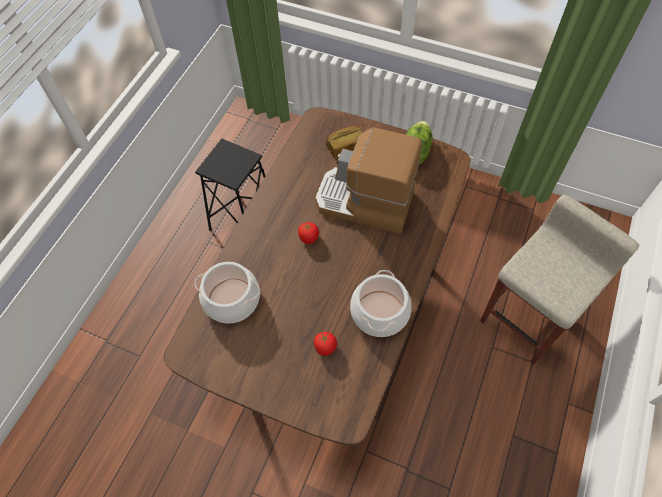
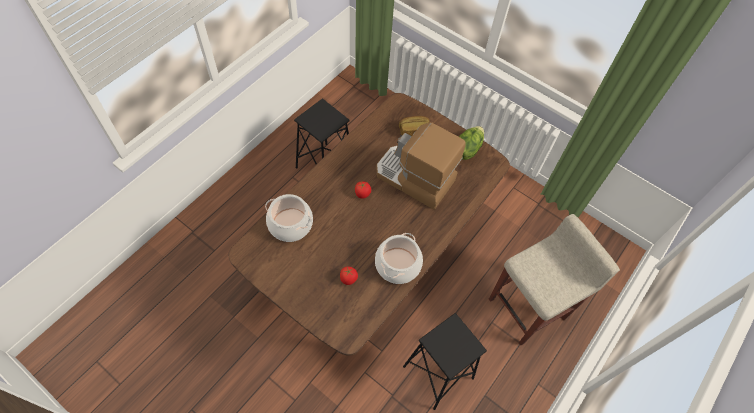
camera: 10 degrees right, 0 degrees up
(451, 425) = (437, 373): none -> black stool

